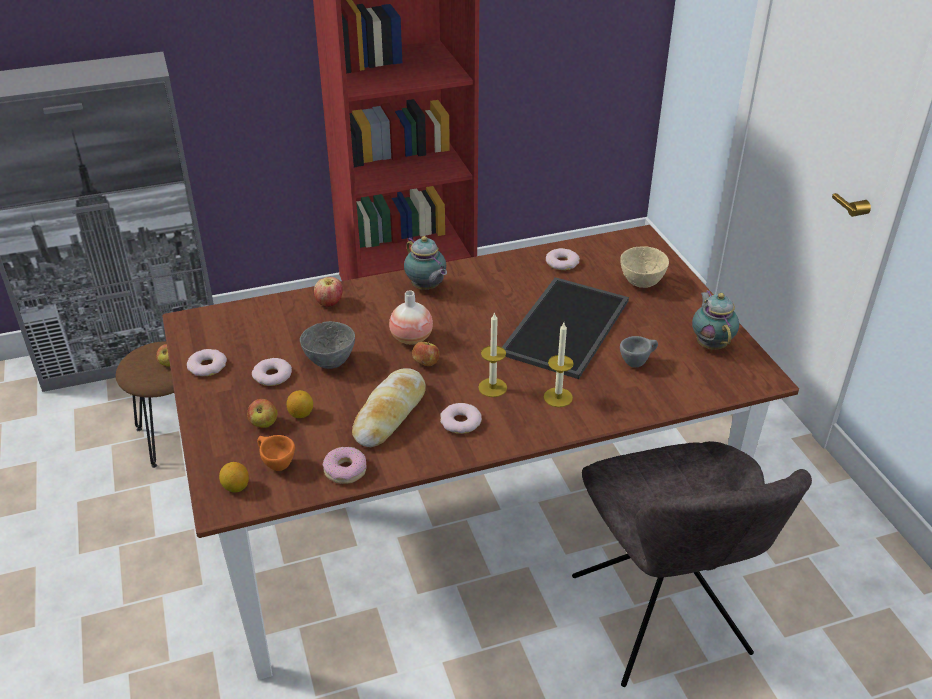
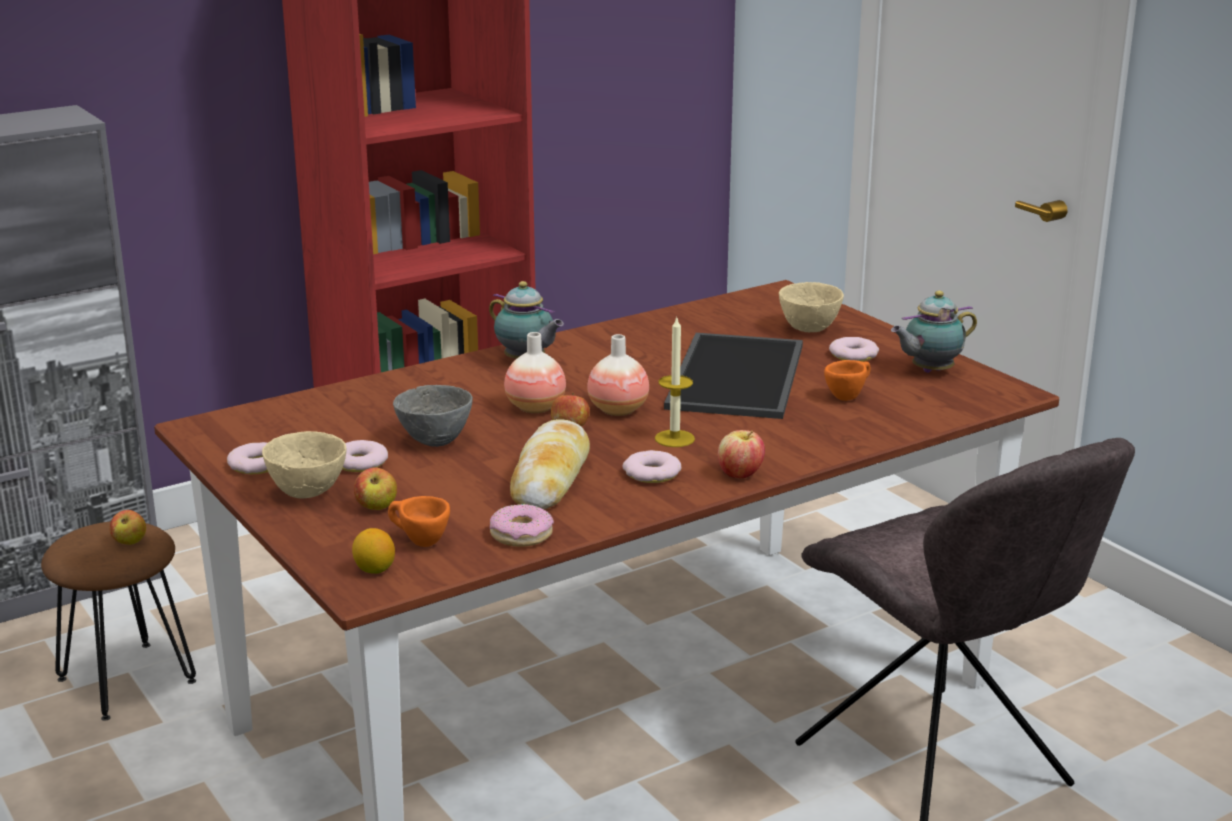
camera: 15 degrees left, 15 degrees down
(227, 400) = (308, 492): none -> beige bowl
(301, 414) = (425, 492): lemon -> none
(329, 303) = (398, 389): apple -> apple (740, 475)
(466, 350) = (618, 410): none -> vase
(558, 397) = (766, 437): candle -> none
(562, 262) = (695, 322): donut -> donut (853, 355)
(637, 362) = (848, 396): grey cup -> orange cup
(710, 344) = (929, 371): teapot -> teapot turned 90 degrees counterclockwise

